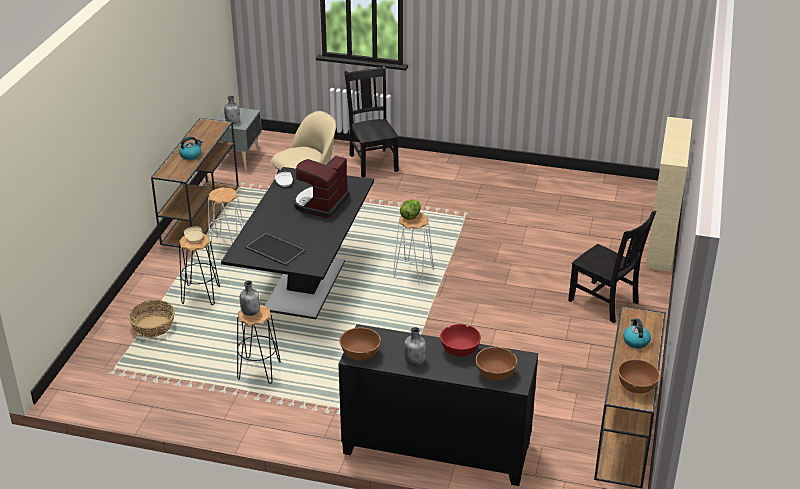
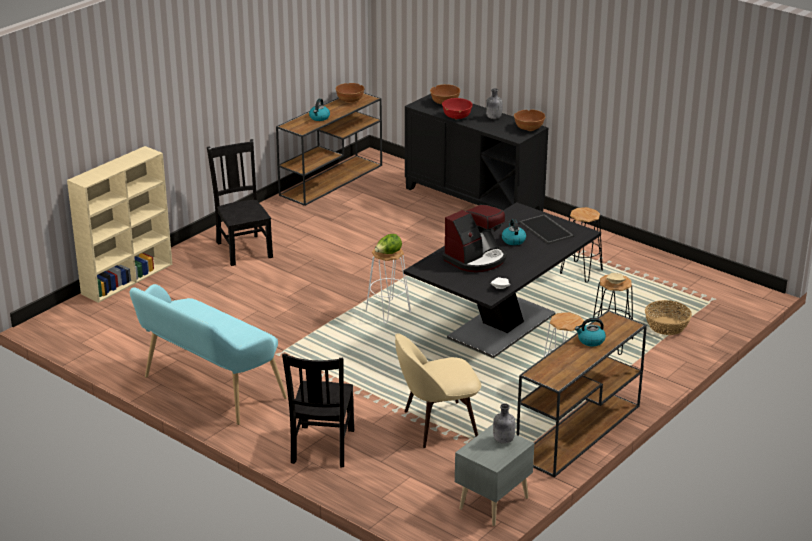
camera: 155 degrees left, 5 degrees down
(250, 312) = (587, 214): grey bottle -> none
(299, 230) = (513, 240): none -> kettle
(487, 177) = (208, 389): none -> turquoise bench

